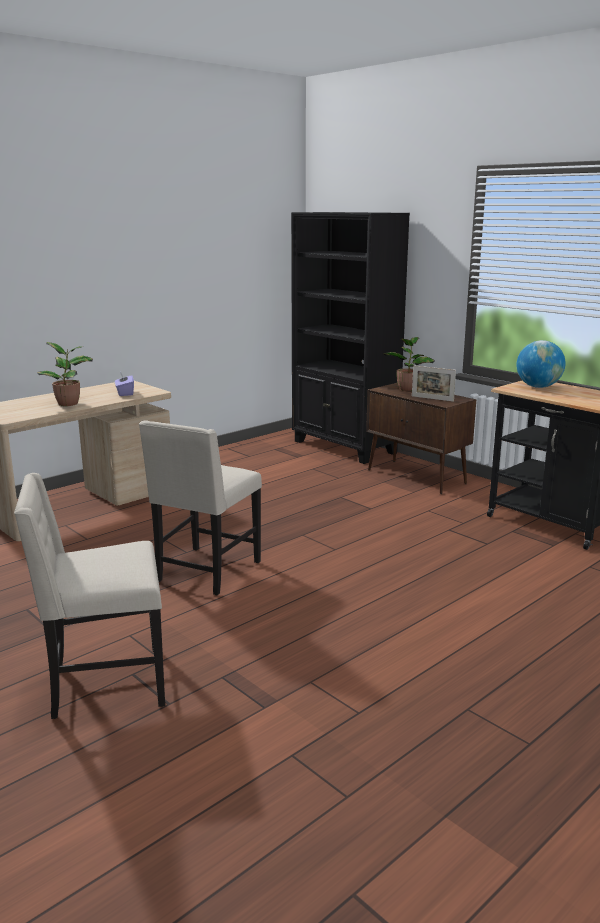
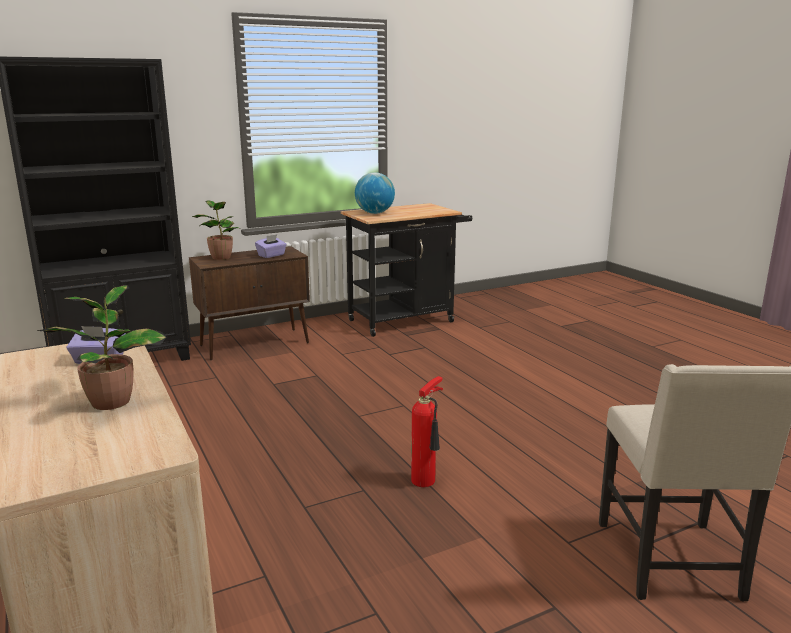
camera: 75 degrees left, 0 degrees up
(206, 572) = (426, 480): beige chair -> fire extinguisher
(432, 398) = (271, 255): picture frame -> purple tissue box

